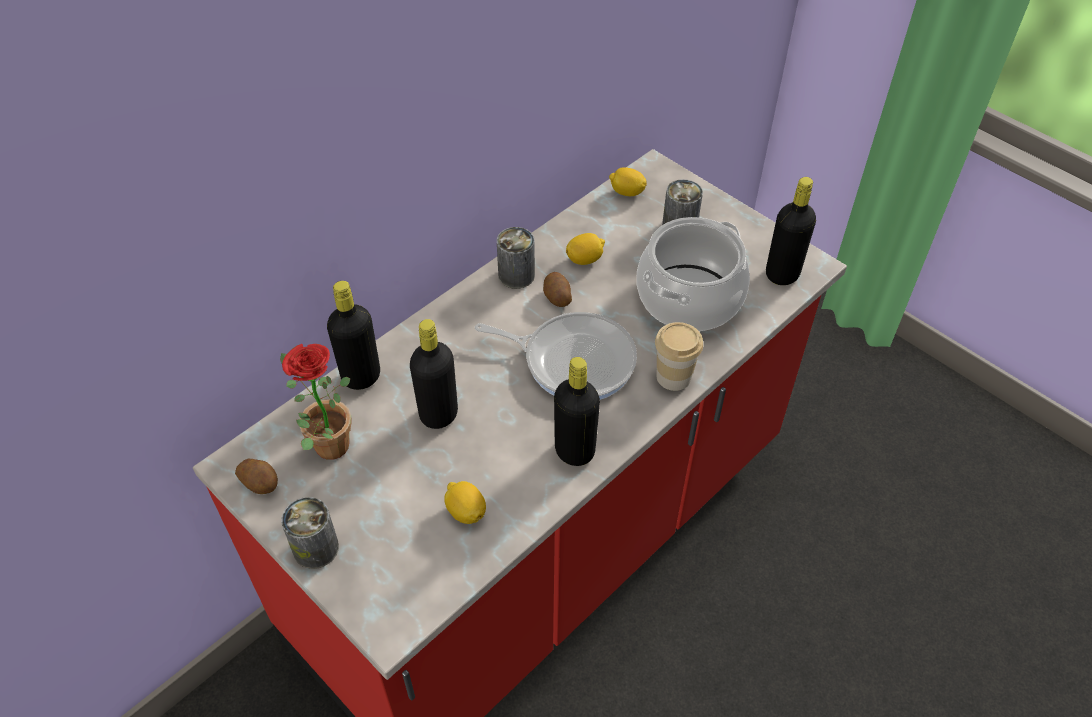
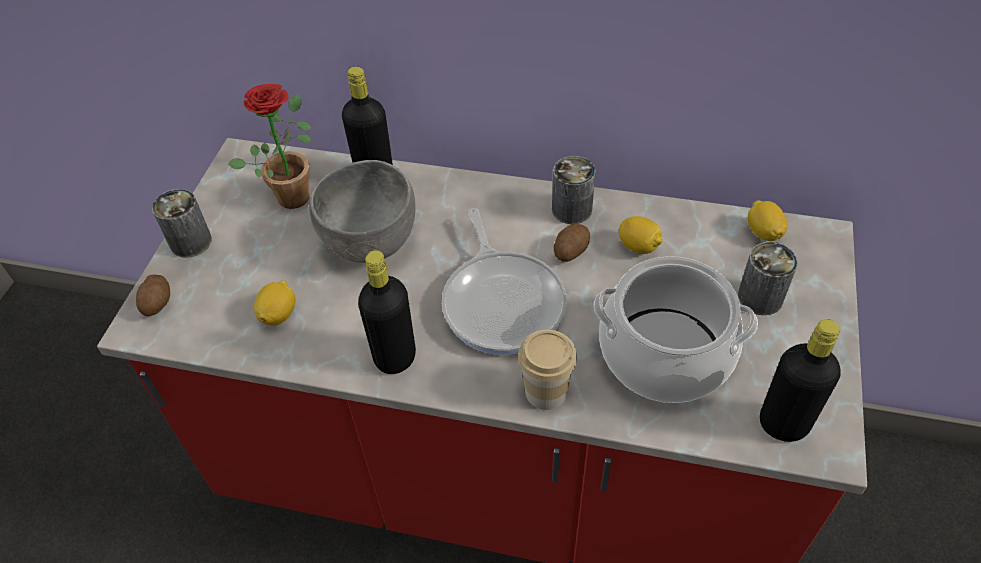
camera: 60 degrees right, 0 degrees up
(260, 482) = (233, 179): potato -> potato (158, 303)
(438, 414) = (370, 242): black bottle -> grey bowl

